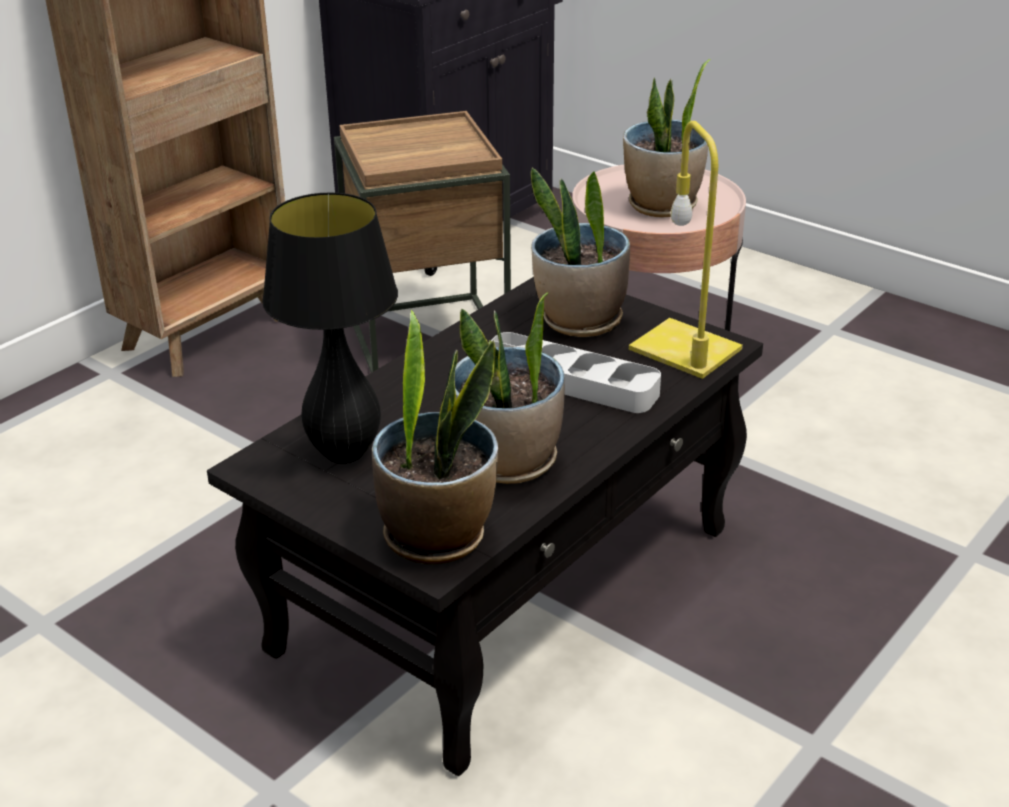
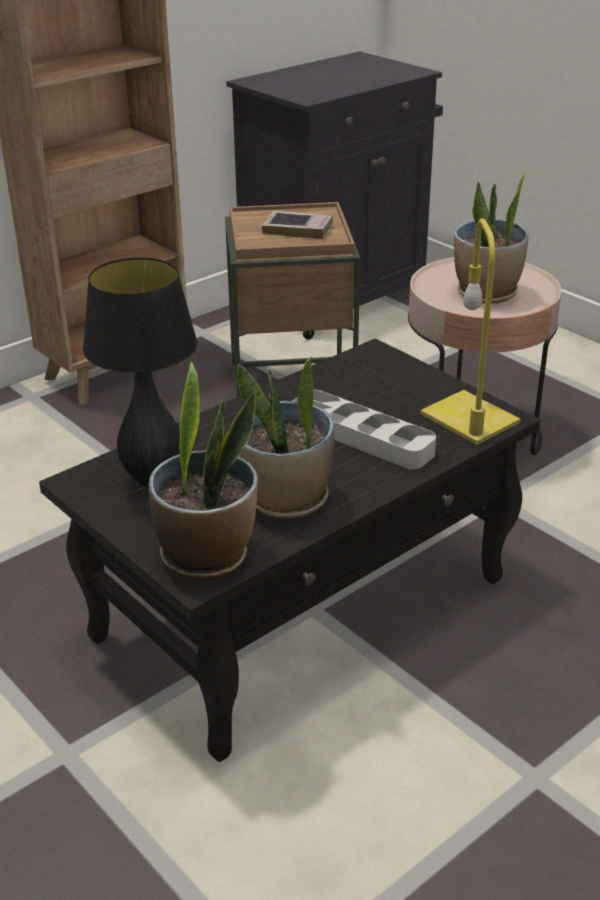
camera: 10 degrees right, 0 degrees up
(429, 146) = (298, 229): none -> book
(580, 321) = (386, 386): potted plant -> none

